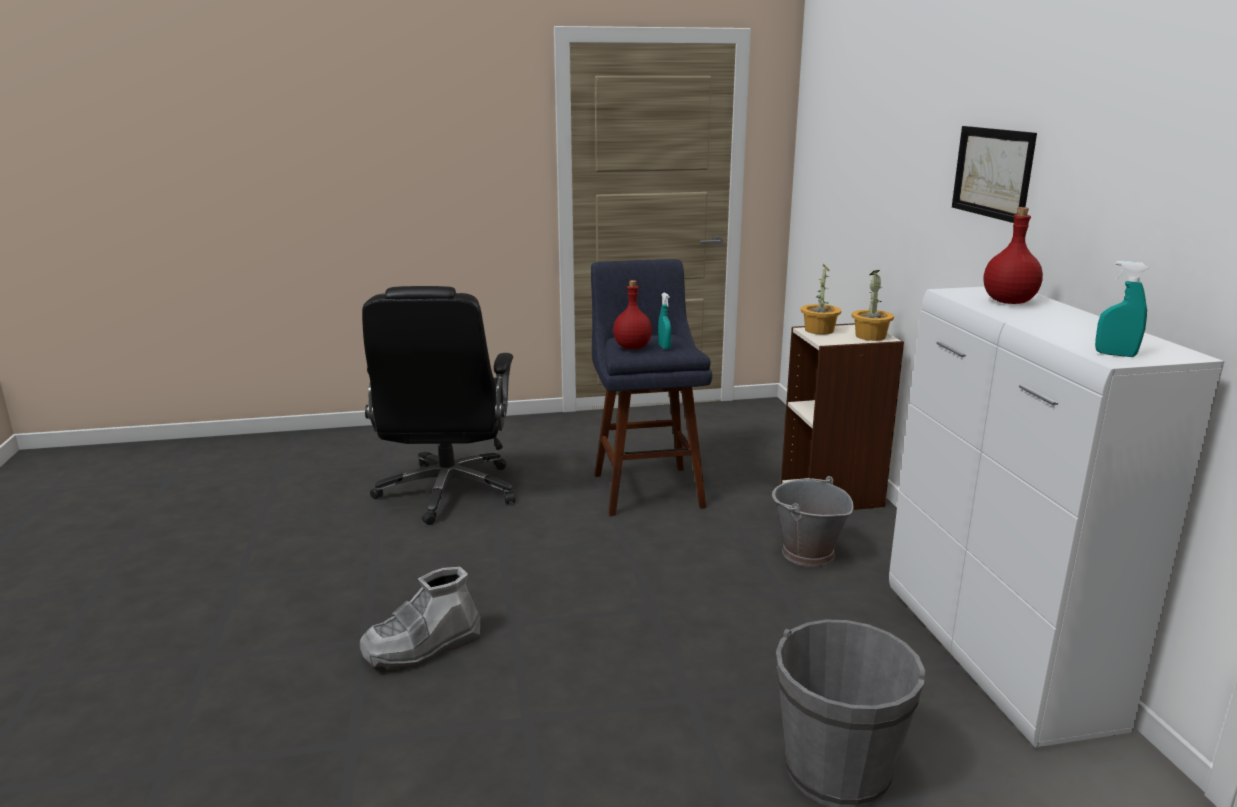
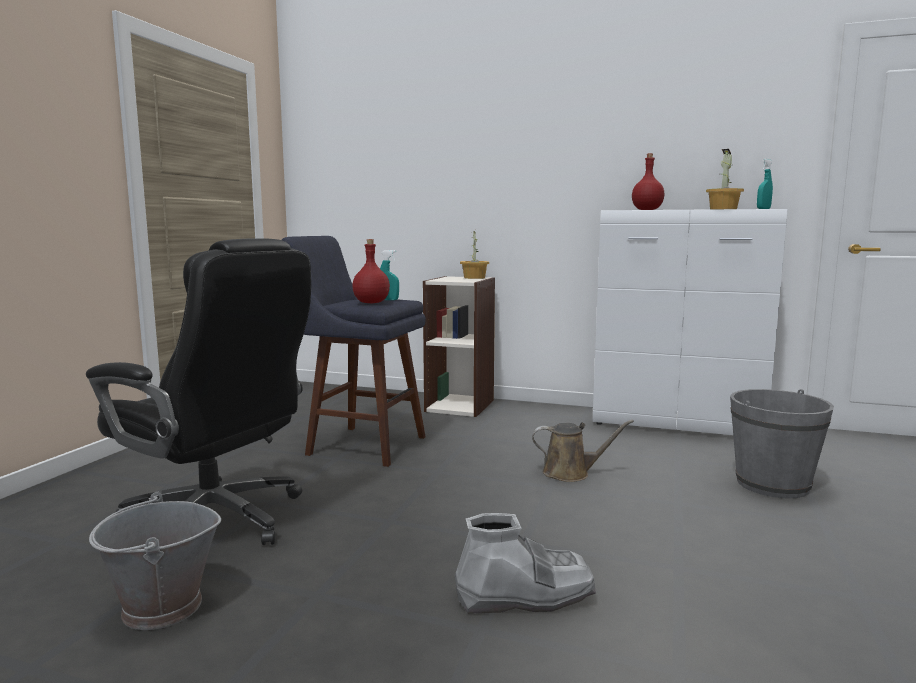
camera: 60 degrees left, 10 degrees down
(422, 647) = (524, 595): grey boot -> grey boot turned 90 degrees counterclockwise
(702, 612) = (570, 473): none -> brown watering can
(807, 554) = (527, 430): grey bucket -> grey bucket (161, 608)
(818, 330) = (443, 279): potted plant -> potted plant (723, 209)
(992, 173) = (563, 151): picture -> none

